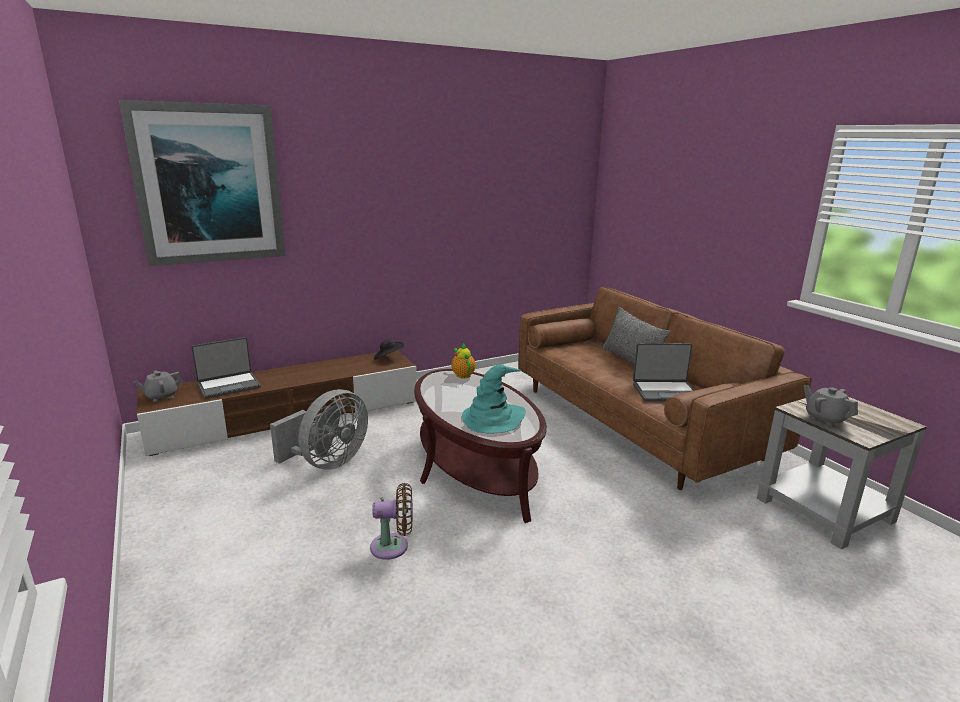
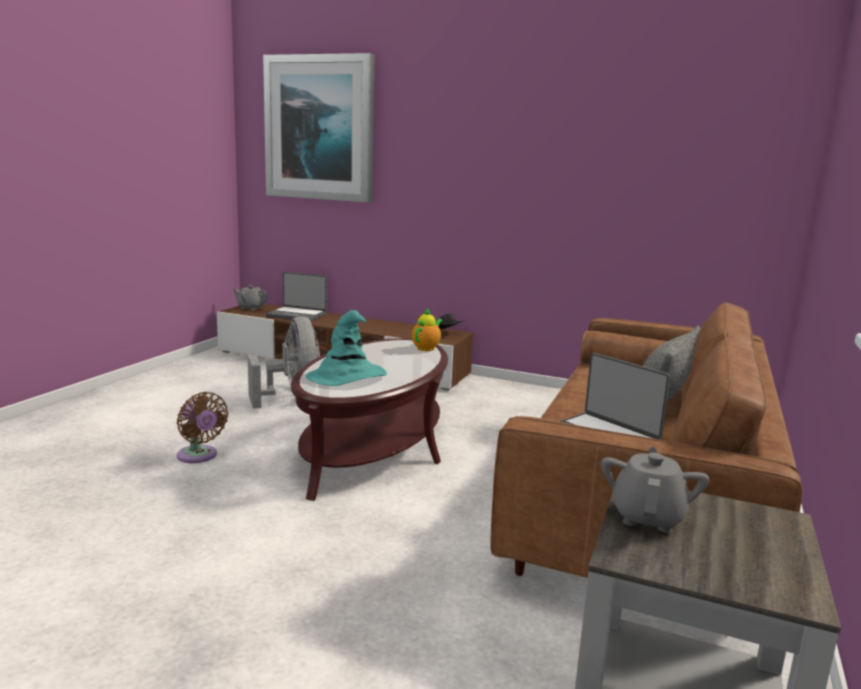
camera: 50 degrees right, 5 degrees down
(328, 462) = (292, 396): grey fan -> grey fan turned 105 degrees counterclockwise

